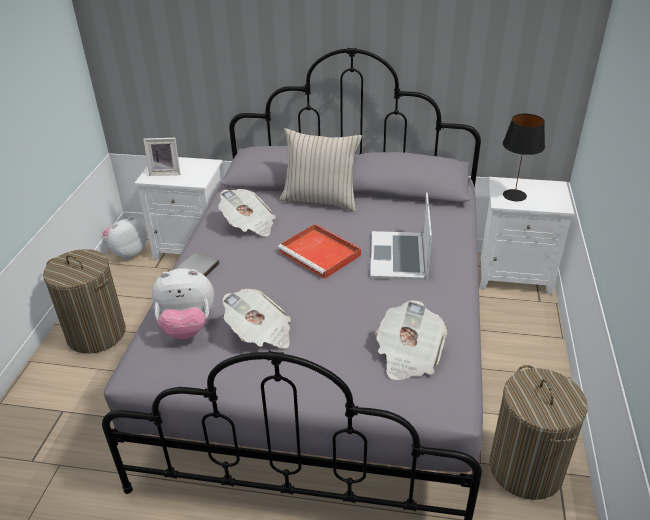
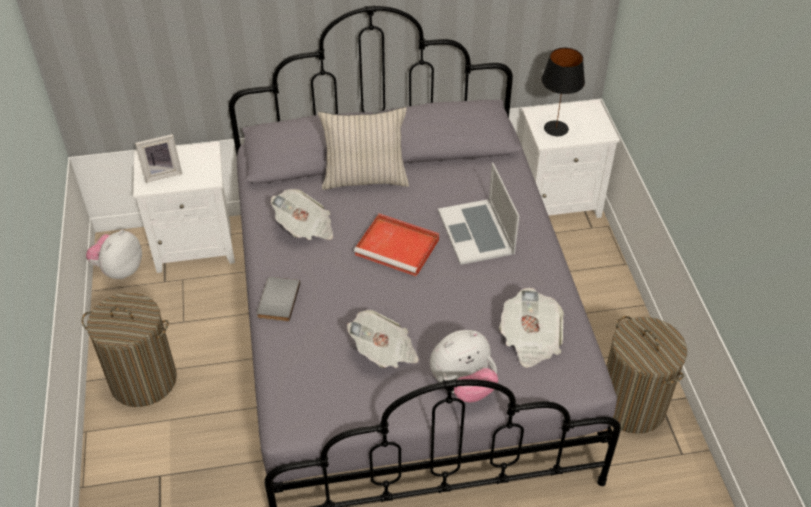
camera: 20 degrees left, 10 degrees up
(187, 327) = (309, 363): plush toy -> plush toy (463, 385)

